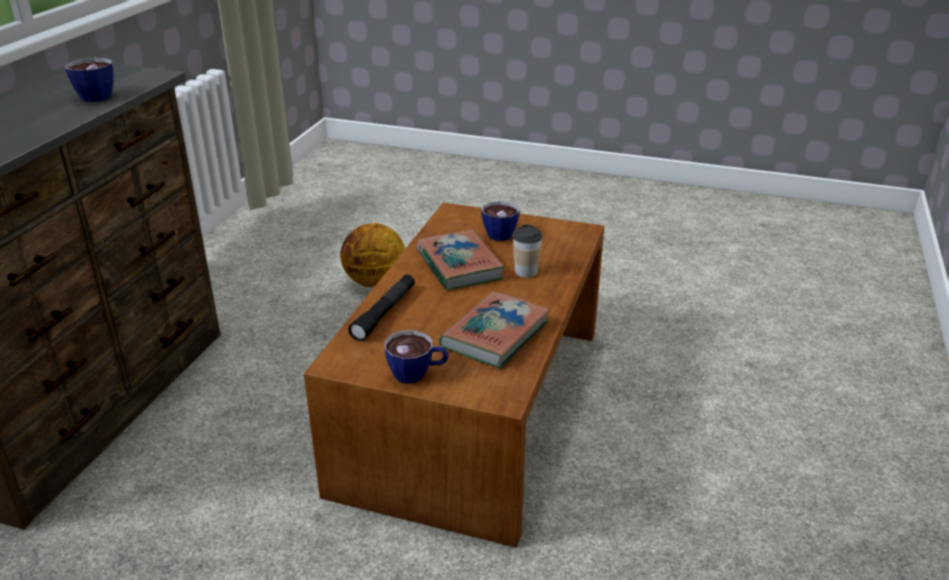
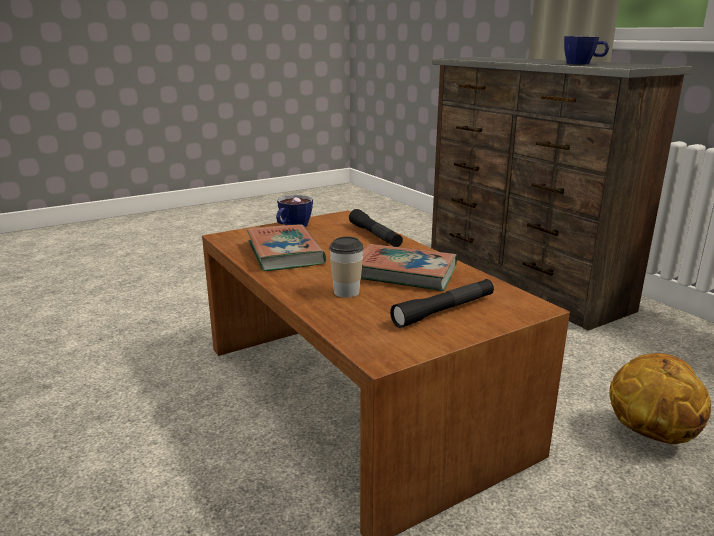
camera: 130 degrees right, 10 degrees down
(501, 232) = (444, 311): cup -> black flashlight

